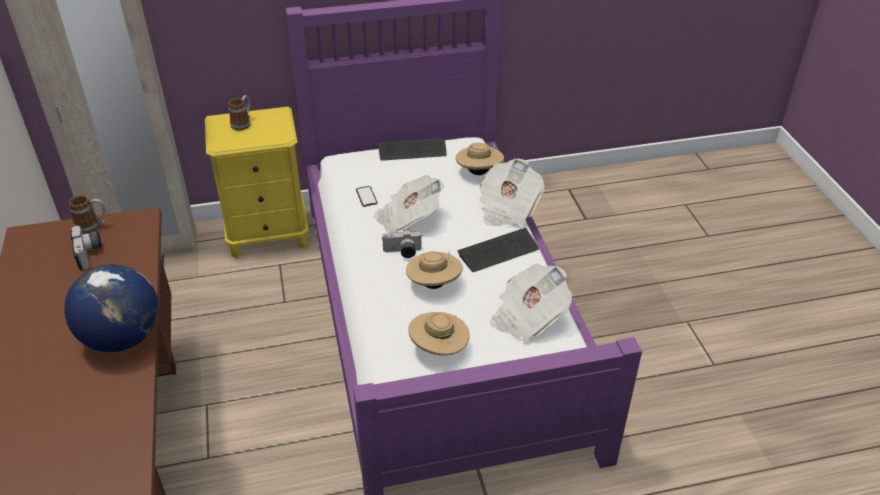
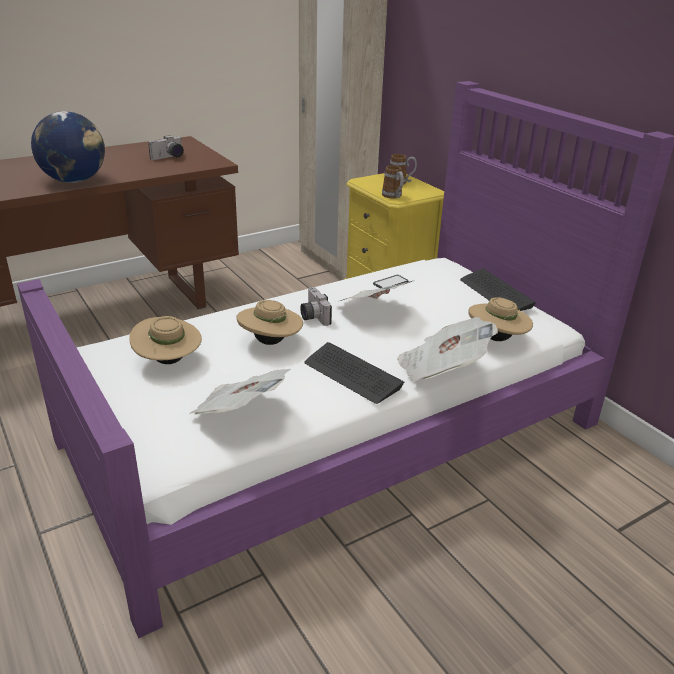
camera: 70 degrees right, 10 degrees down
(93, 226) = (202, 153): mug -> mug (393, 196)

